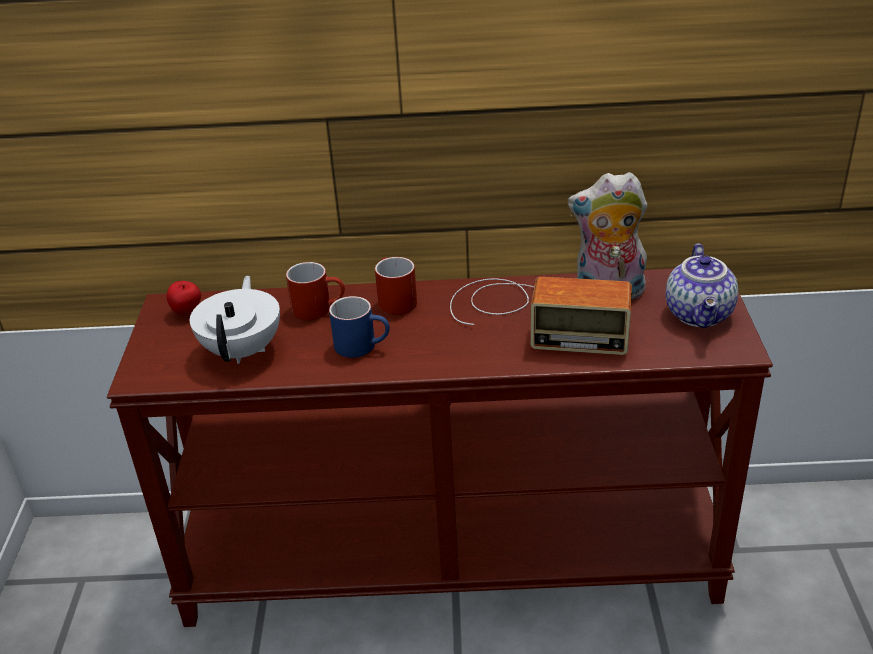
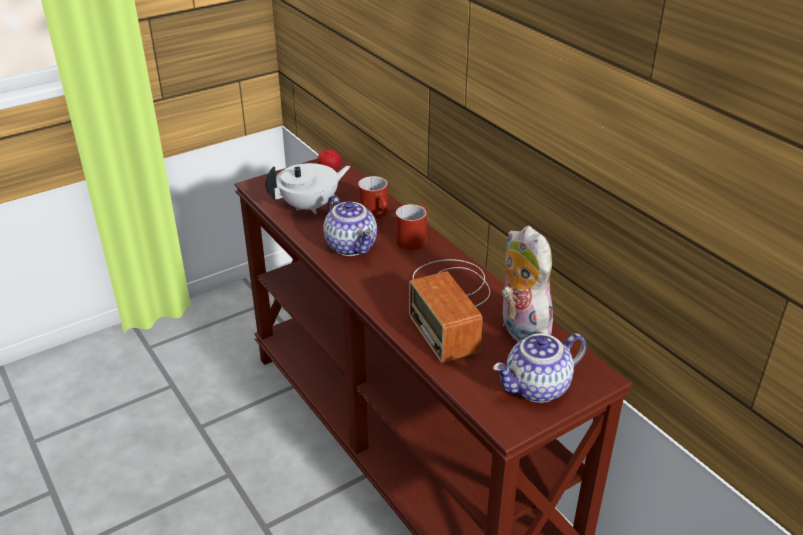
camera: 55 degrees right, 0 degrees up
(363, 345) = (352, 246): blue mug -> teapot

